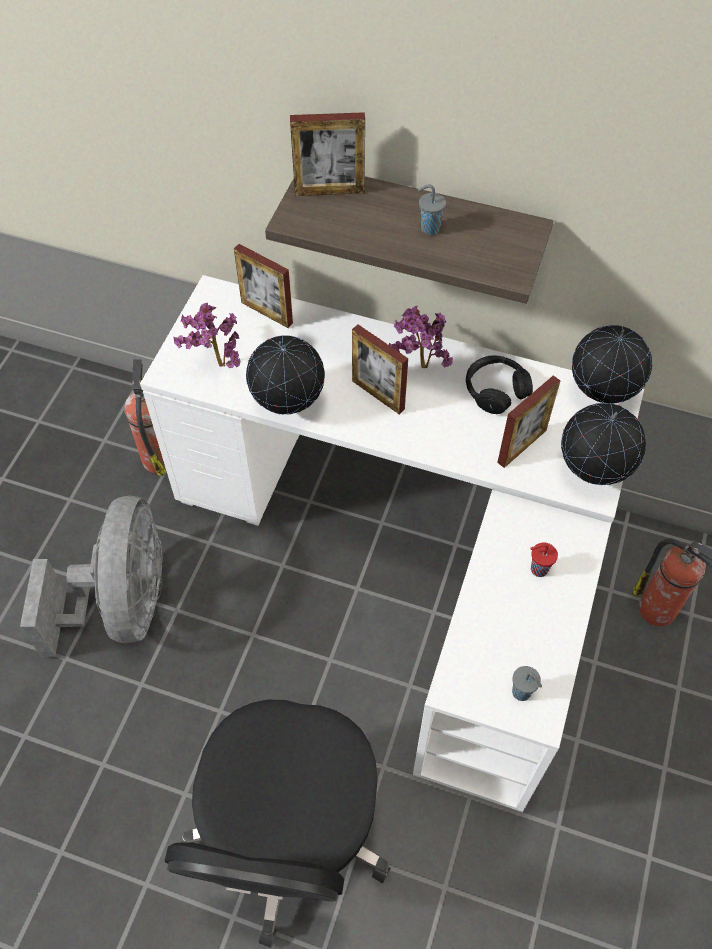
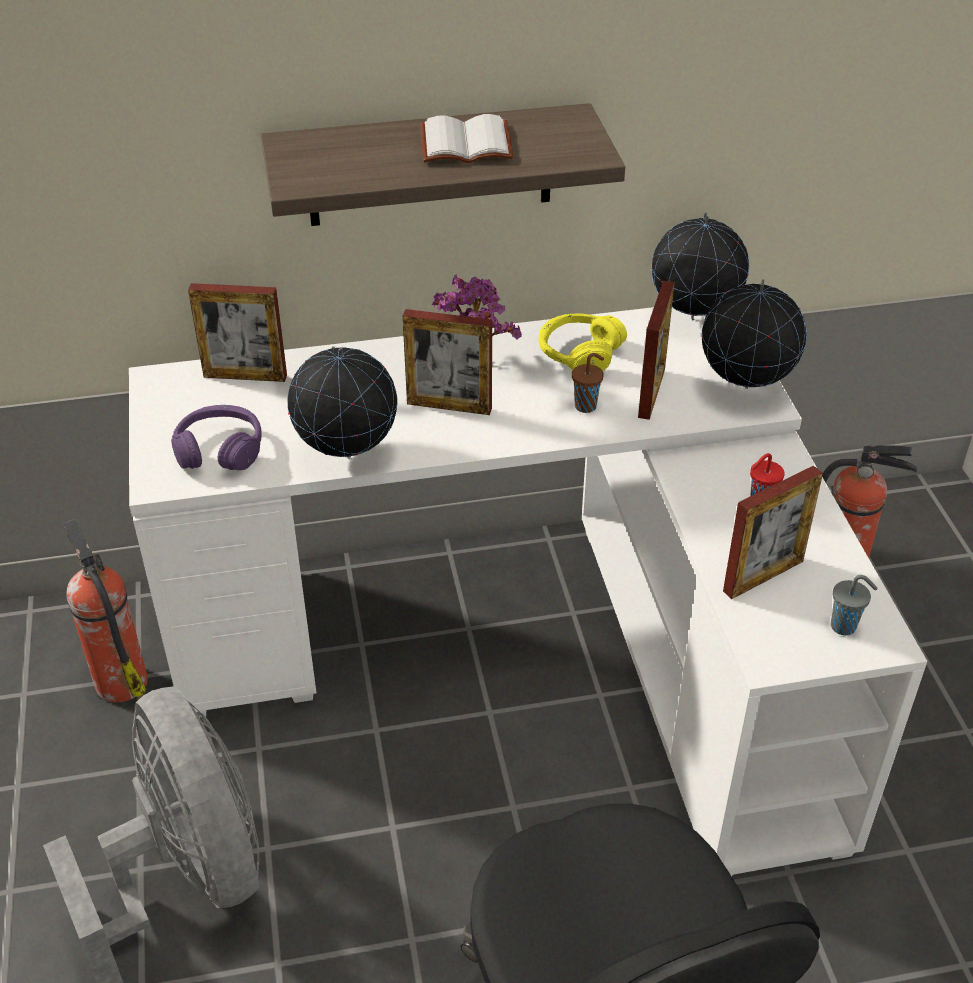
camera: 30 degrees left, 15 degrees down
(215, 365) = (220, 450): potted plant -> purple headphones
(329, 191) = (318, 148): picture frame -> picture frame (763, 576)
(429, 228) = (464, 145): grey cup -> white book
(469, 436) = (586, 406): none -> brown cup
(495, 390) = (579, 353): black headphones -> yellow headphones

